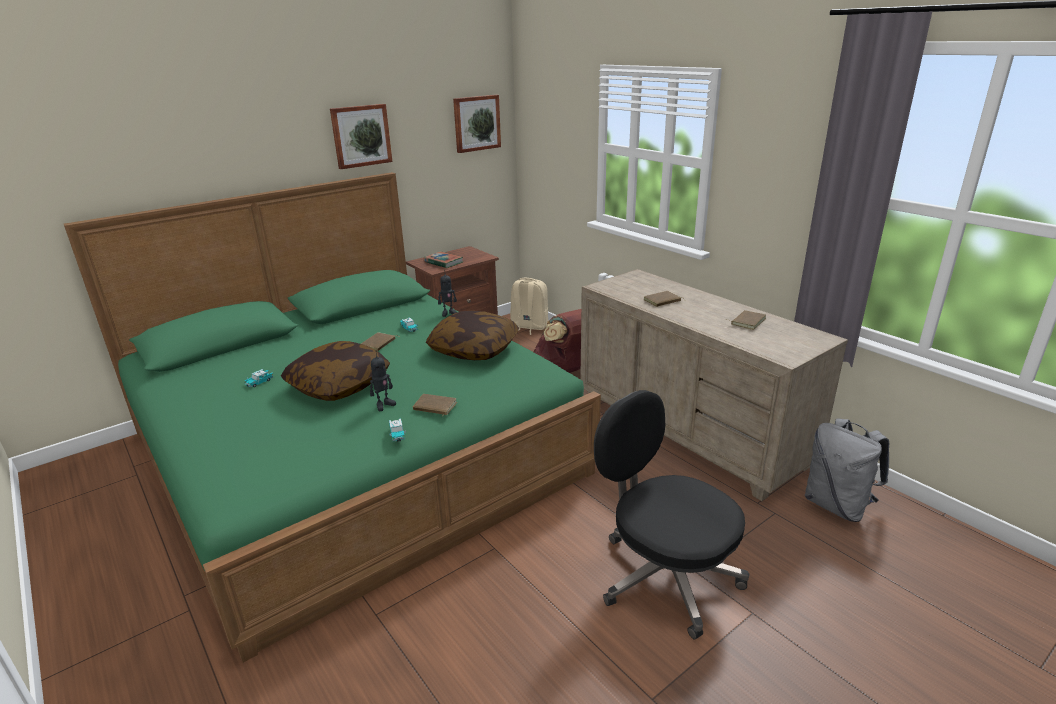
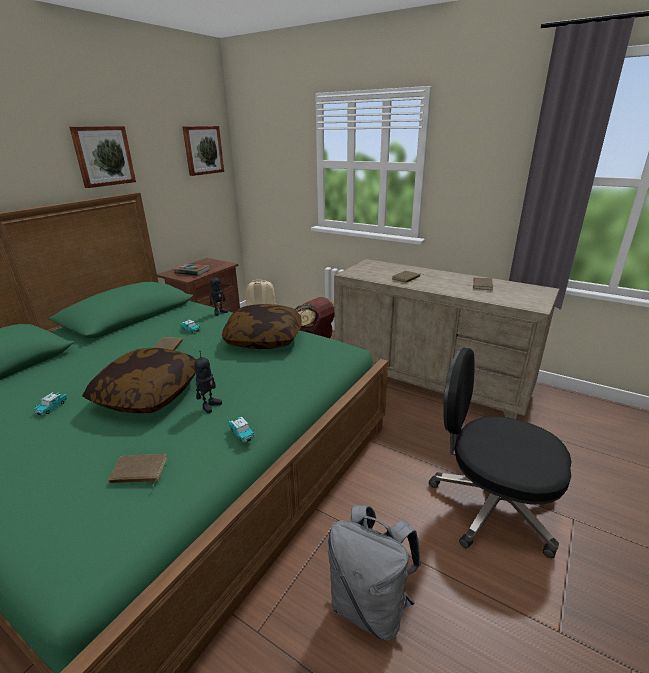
camera: 20 degrees left, 0 degrees up
(434, 407) = (263, 398): brown book -> brown book (139, 472)
(837, 505) = (563, 414): grey backpack -> grey backpack (371, 605)

